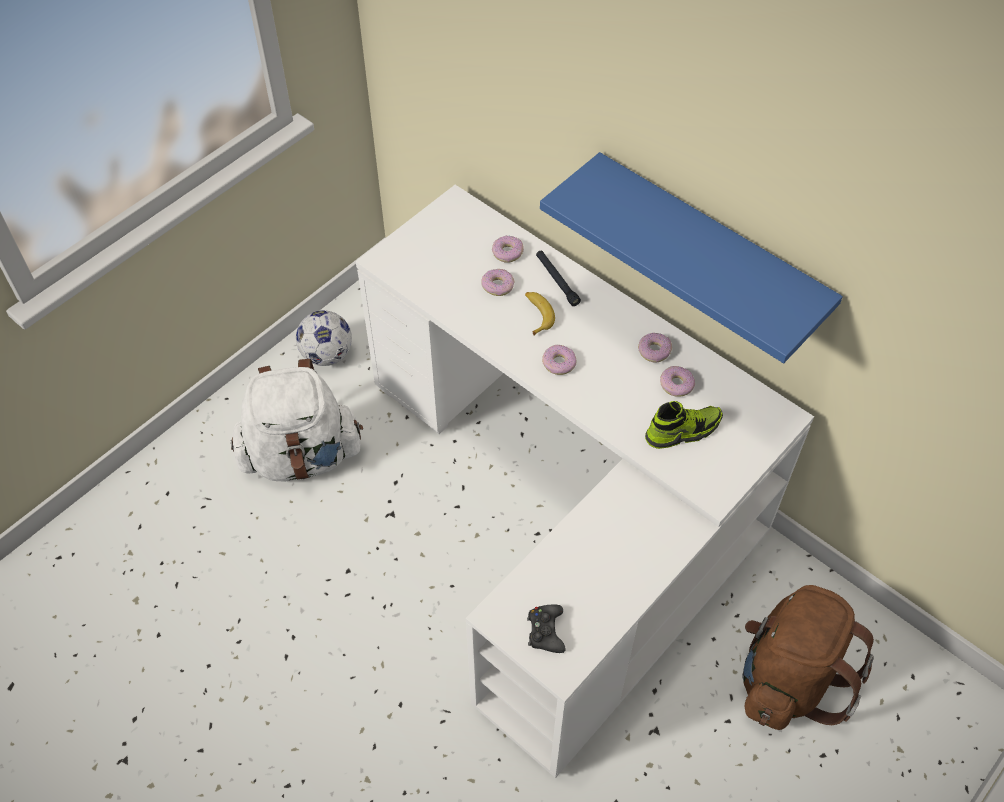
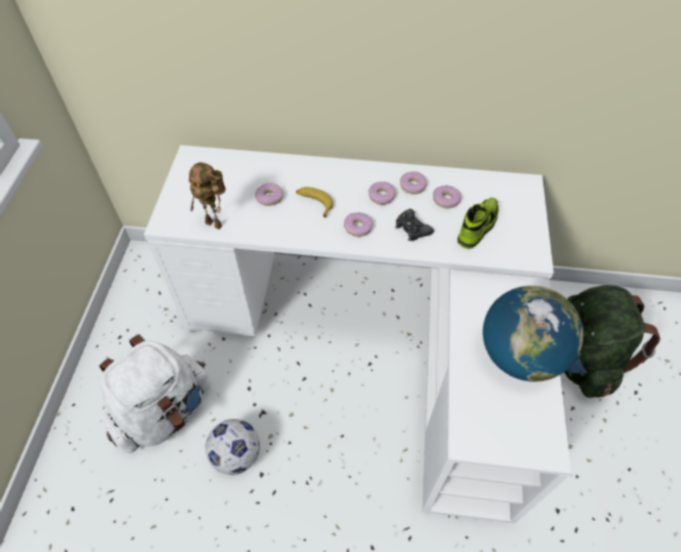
camera: 35 degrees left, 0 degrees up
(327, 354) = (133, 328): football -> football (236, 454)
(427, 285) = (216, 223): none -> toy robot
(507, 252) = (257, 172): donut -> donut (381, 196)
(545, 631) = (512, 428): black game controller -> black game controller (412, 229)
(557, 280) = (308, 173): black flashlight -> none
(614, 576) = (519, 355): none -> globe
(709, 248) = (434, 82): blue shelf -> none
(788, 678) = (580, 359): brown backpack -> green backpack

